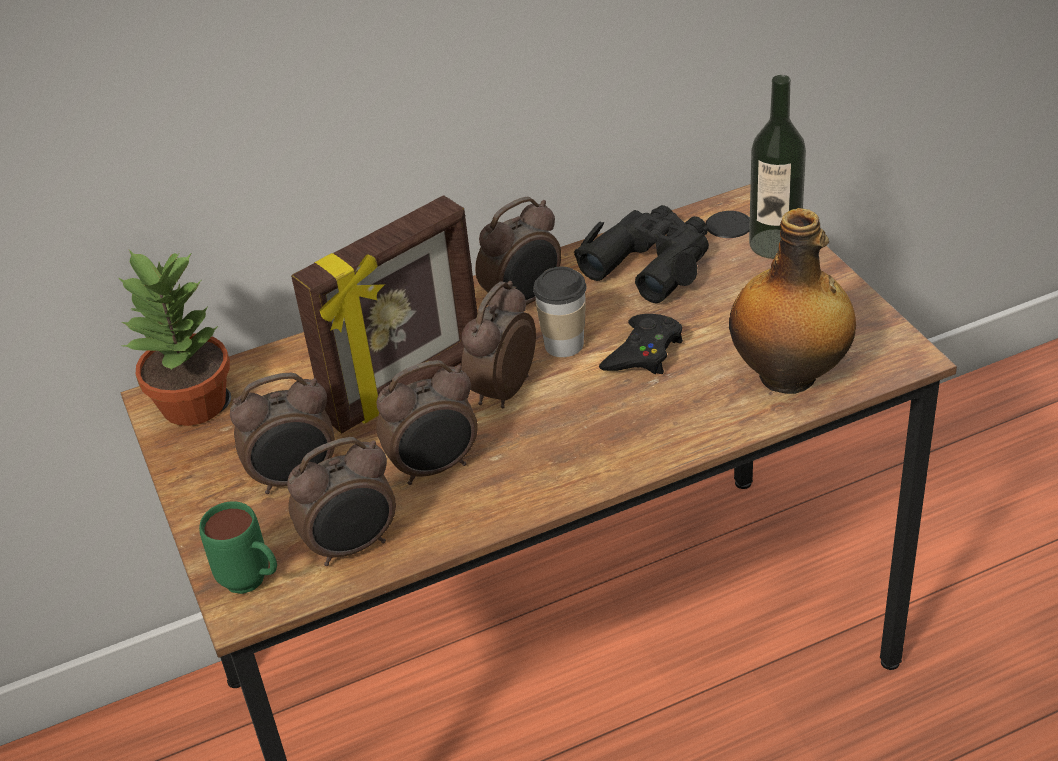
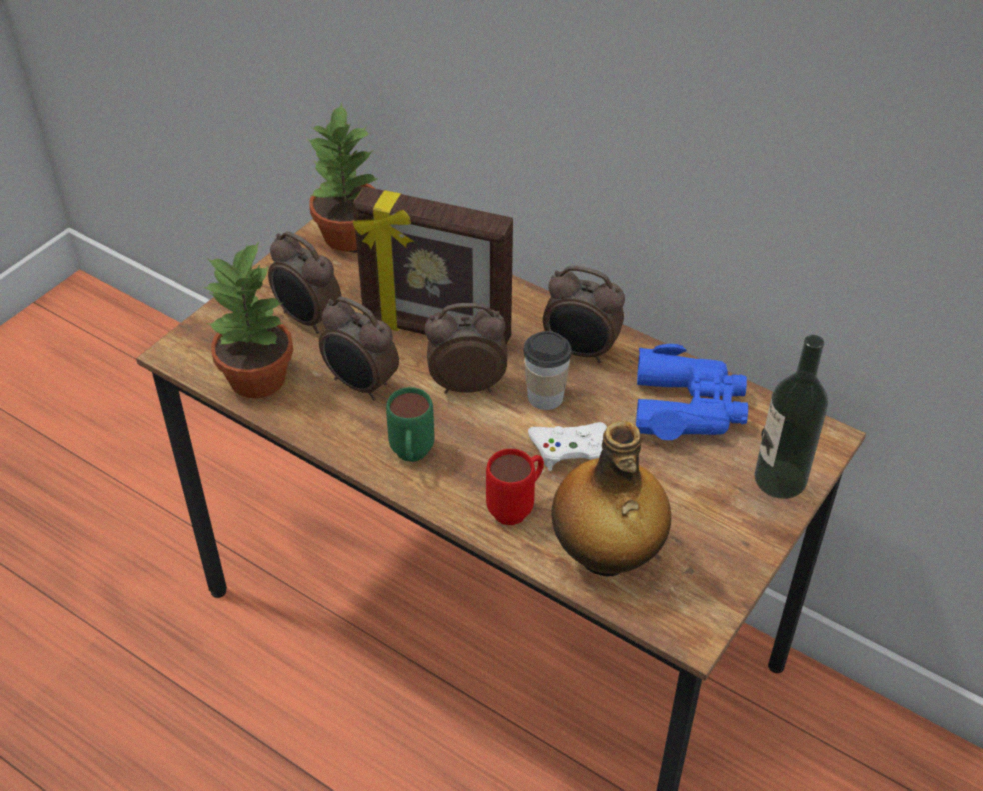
camera: 55 degrees right, 5 degrees up
(253, 583) = (200, 347): green mug -> green mug (411, 457)
(353, 547) = (259, 379): alarm clock -> potted plant
(643, 352) = (569, 449): black game controller -> white game controller
(650, 262) = (688, 407): black binoculars -> blue binoculars
(690, 411) = (517, 507): none -> red mug

